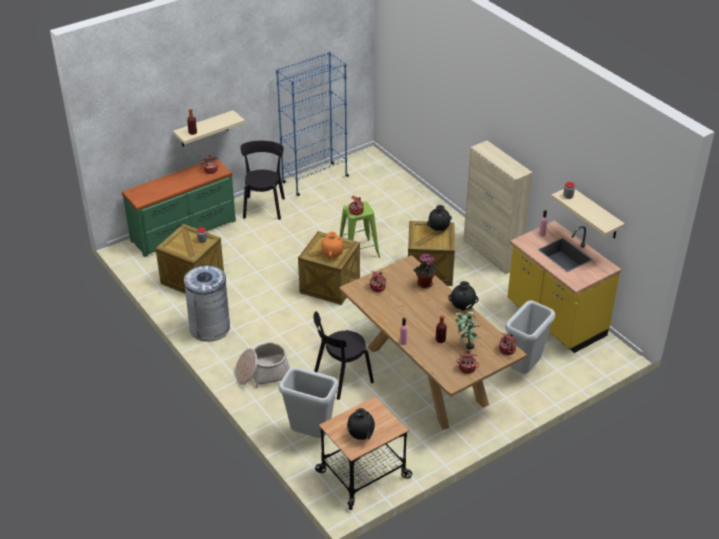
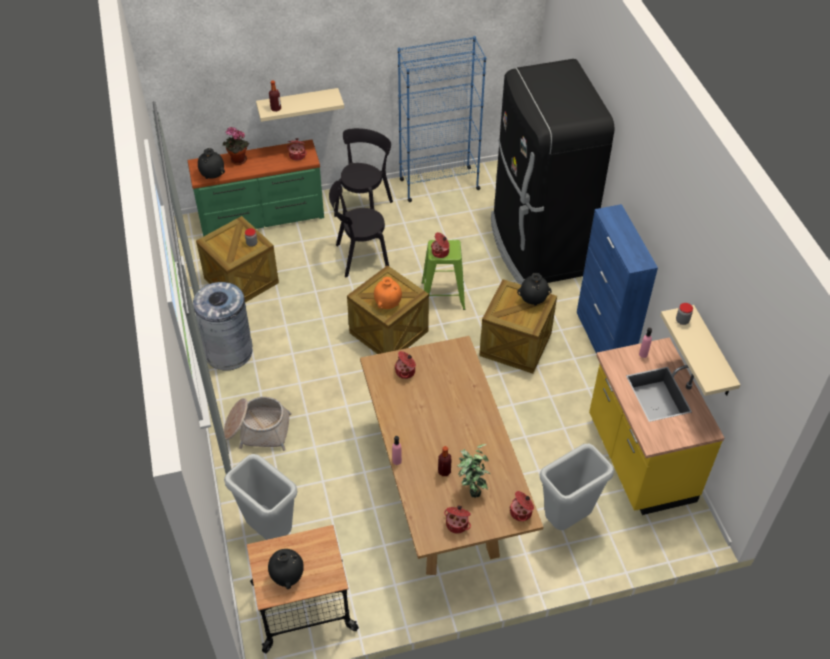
camera: 20 degrees right, 10 degrees up
(341, 379) = (341, 465): black chair -> black chair (359, 257)
(411, 205) = (536, 247): none -> black fridge
(424, 285) = (464, 384): potted plant -> potted plant (237, 161)
(462, 307) = (495, 431): black vase -> black vase (213, 176)
(492, 253) = (603, 341): beige cabinet -> blue cabinet

